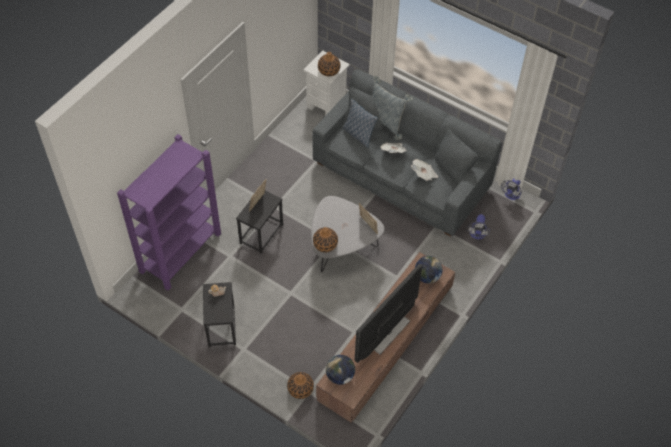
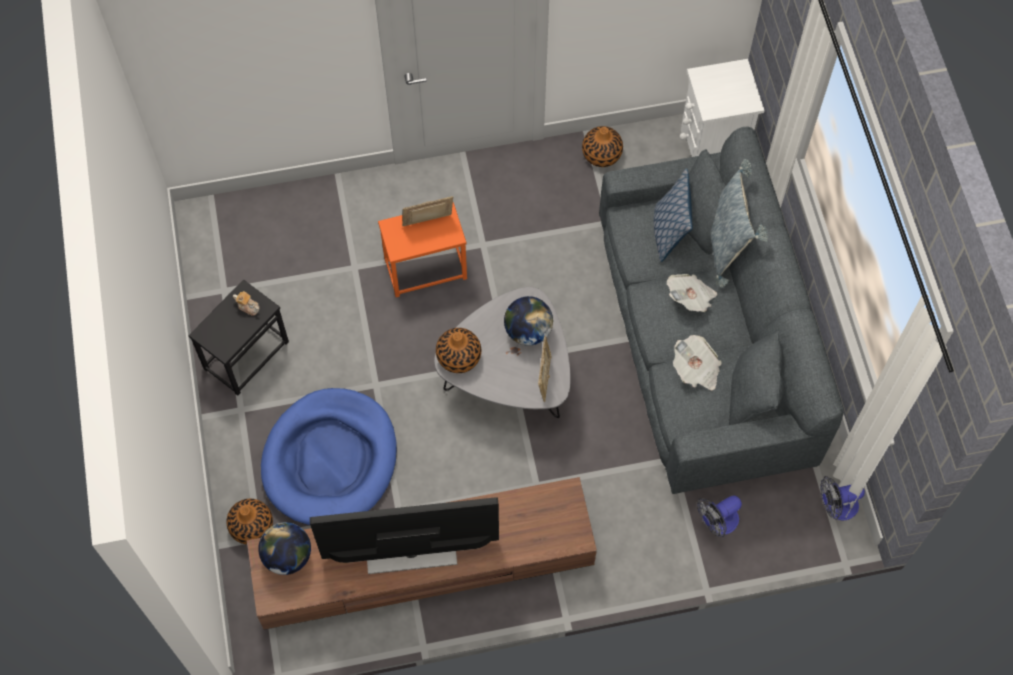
camera: 45 degrees right, 10 degrees up
(180, 252) = (300, 210): purple bookcase -> none
(261, 234) = (425, 270): black side table -> orange side table
(304, 336) = (330, 460): none -> blue dog bed
(329, 70) = (721, 98): vase -> vase (601, 154)
(427, 277) = (549, 522): globe -> globe (528, 331)

